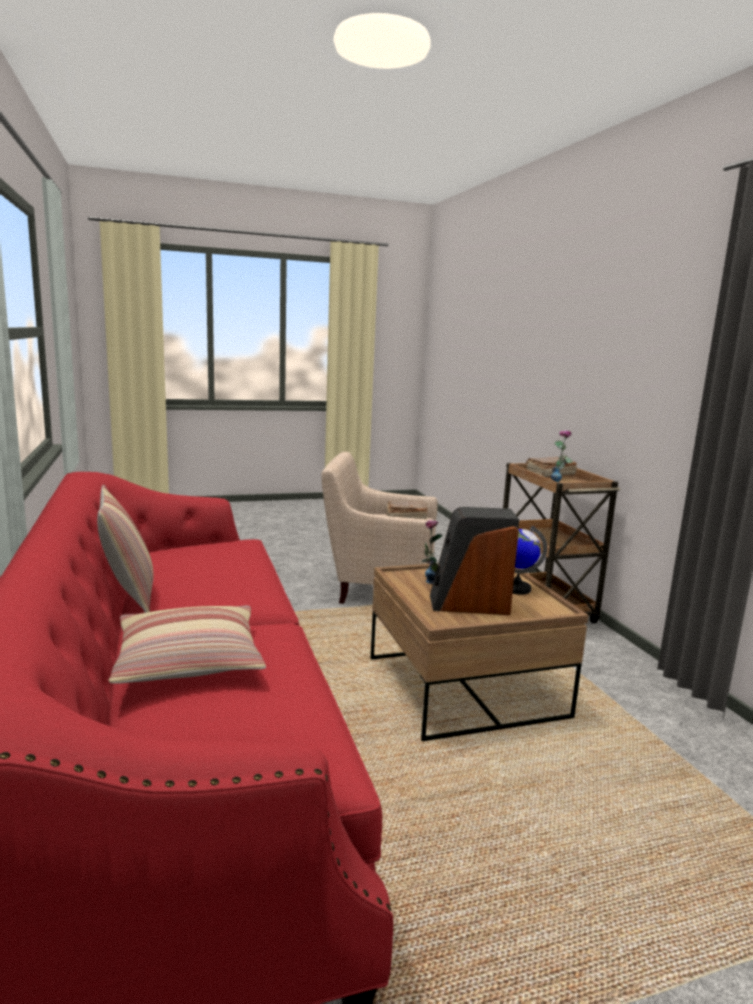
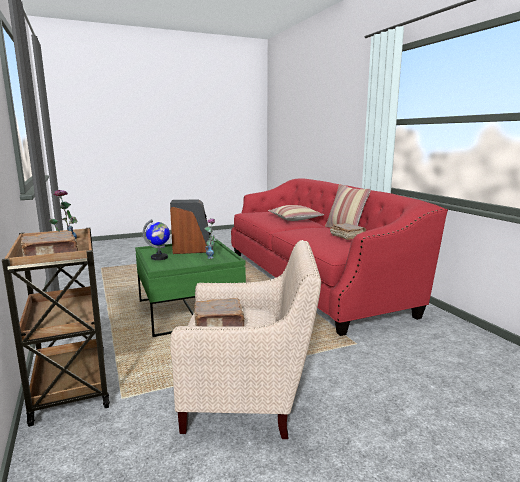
camera: 175 degrees right, 0 degrees up
(176, 563) = (347, 237): none -> brown book
(464, 687) = (190, 310): brown coffee table -> green coffee table

